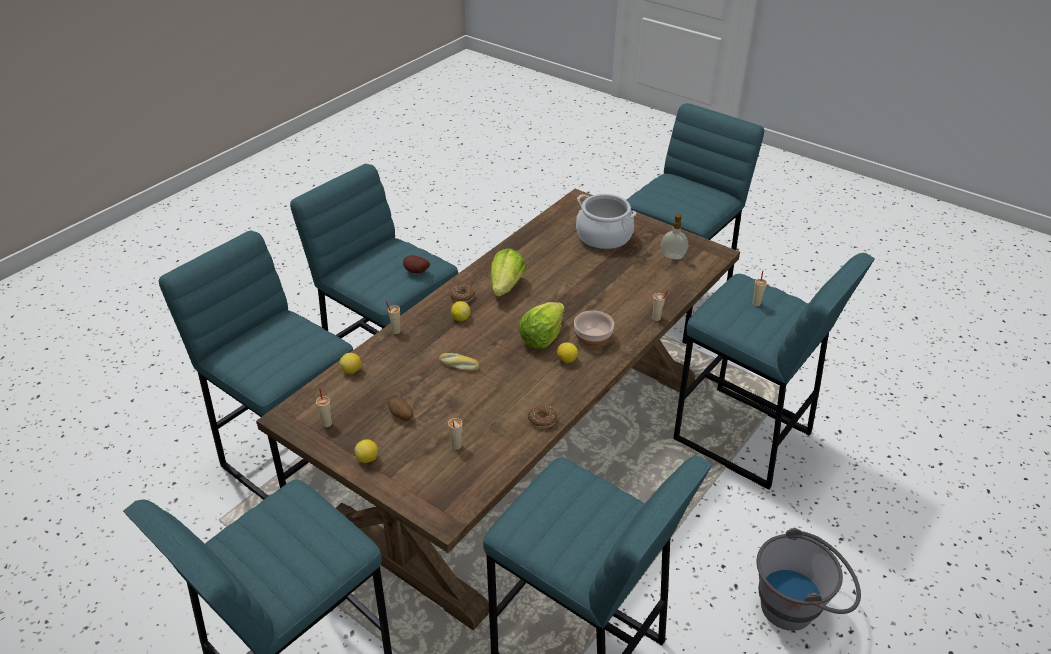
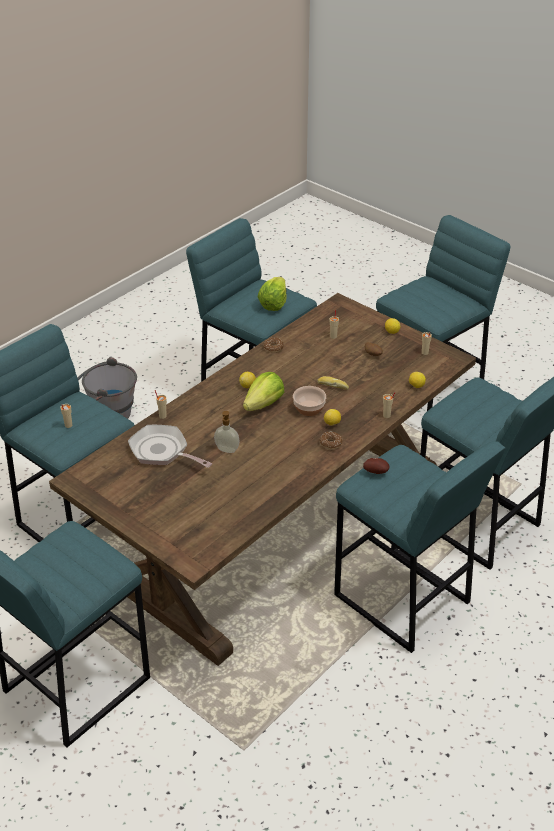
camera: 175 degrees left, 0 degrees up
(506, 287) = (290, 452): lettuce -> lettuce (274, 304)
(593, 338) = (221, 402): bowl -> bowl (308, 409)
(604, 236) = (181, 505): cooking pot -> none
(640, 281) = (162, 451): none -> frying pan
(673, 256) = (119, 477): soap dispenser -> soap dispenser (226, 450)

